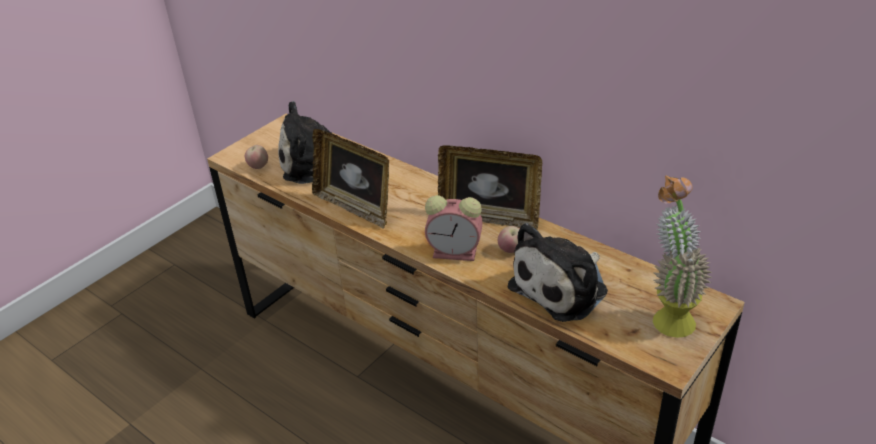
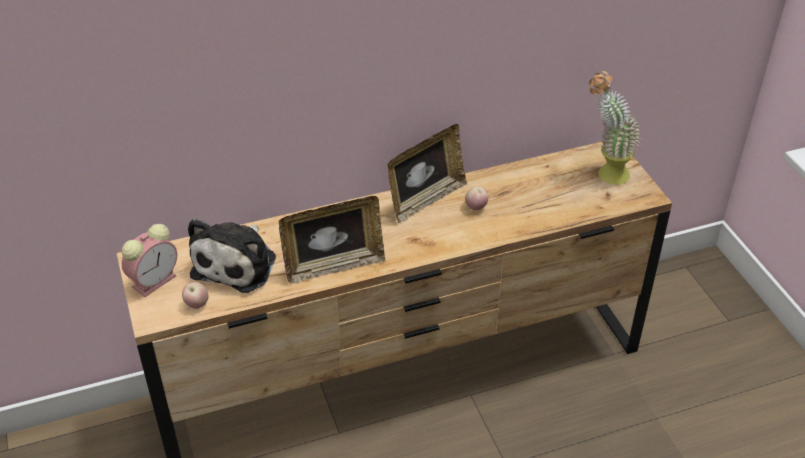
camera: 60 degrees left, 5 degrees up
(456, 252) = (452, 235): alarm clock -> alarm clock (155, 280)
(562, 287) = (539, 203): plush toy -> none

